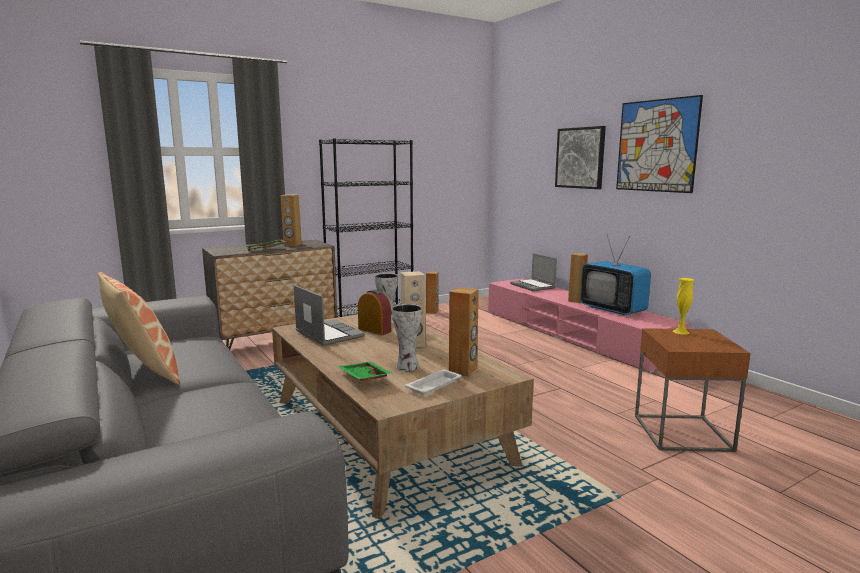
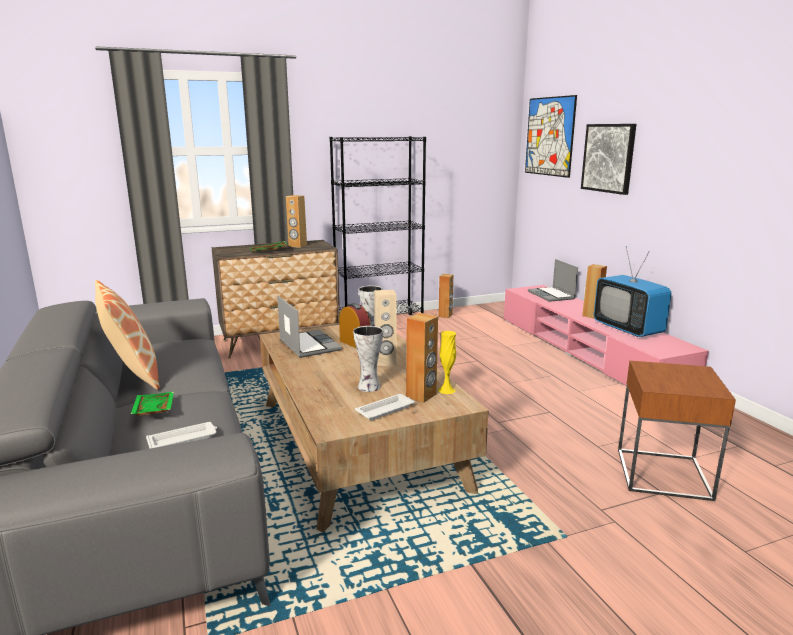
camera: 10 degrees right, 5 degrees up
(228, 429) = (184, 439): none -> white tray
(363, 378) = (321, 397): green tray -> green tray (153, 410)
(656, 146) = (688, 150): picture -> picture (549, 136)
(681, 332) = (670, 368): yellow vase -> yellow vase (446, 390)

